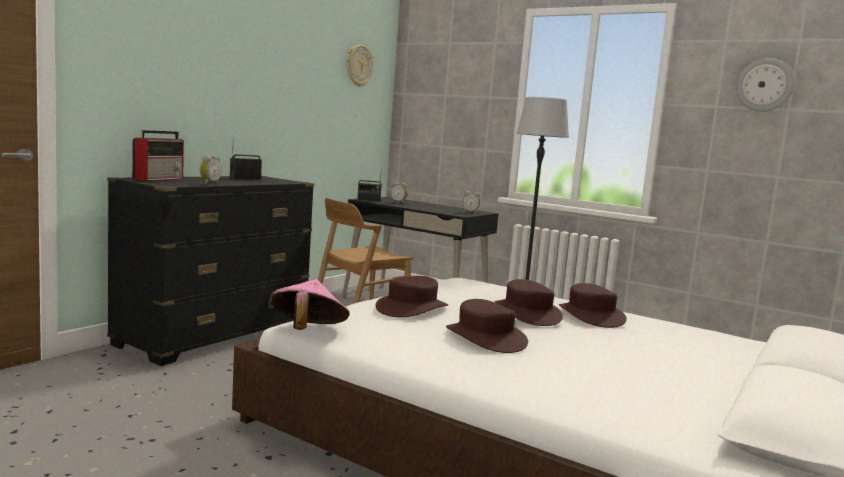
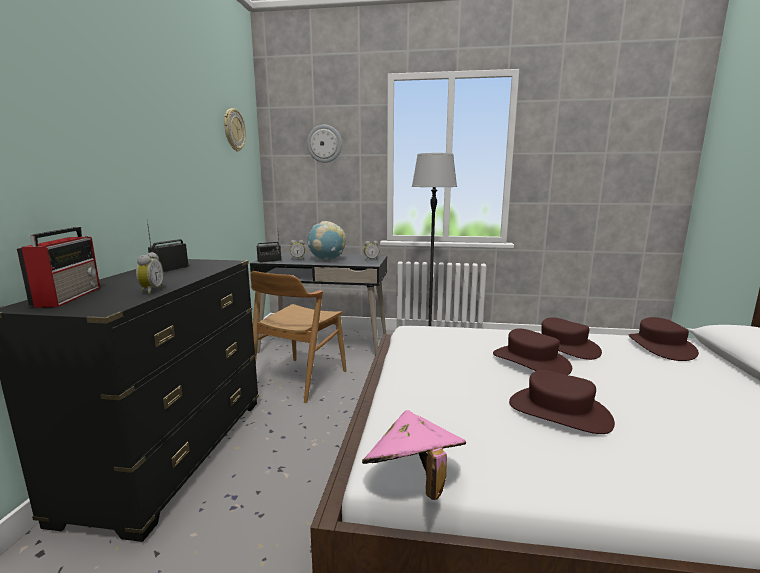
camera: 25 degrees left, 5 degrees up
(411, 308) = (442, 388): brown hat -> brown hat (660, 347)
(426, 207) = (327, 259): none -> globe
(764, 85) = (589, 134): wall clock -> wall clock (324, 144)

